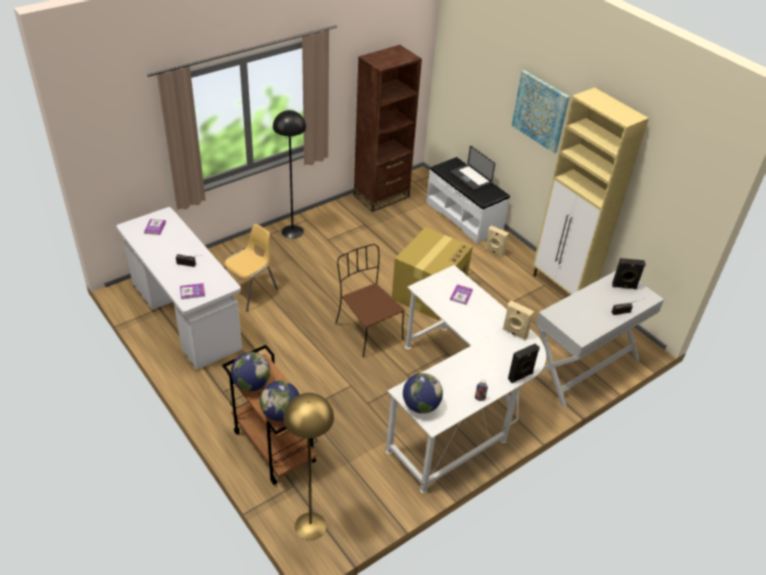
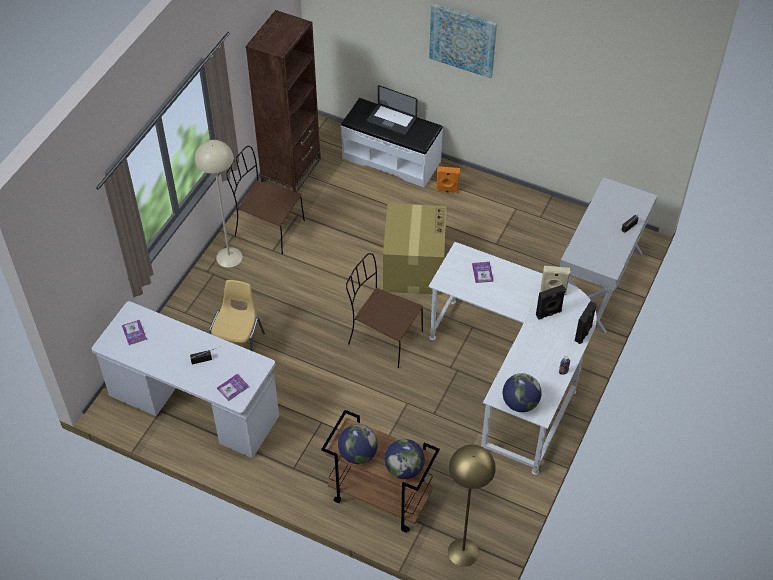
camera: 25 degrees left, 10 degrees up
(292, 231) = (229, 257): black floor lamp -> beige floor lamp
(335, 224) = (268, 228): none -> brown chair
(494, 252) = (447, 191): beige speaker -> orange speaker
(561, 287) = (533, 204): beige cabinet -> none
(624, 287) = (617, 197): black speaker -> black speaker (549, 314)

